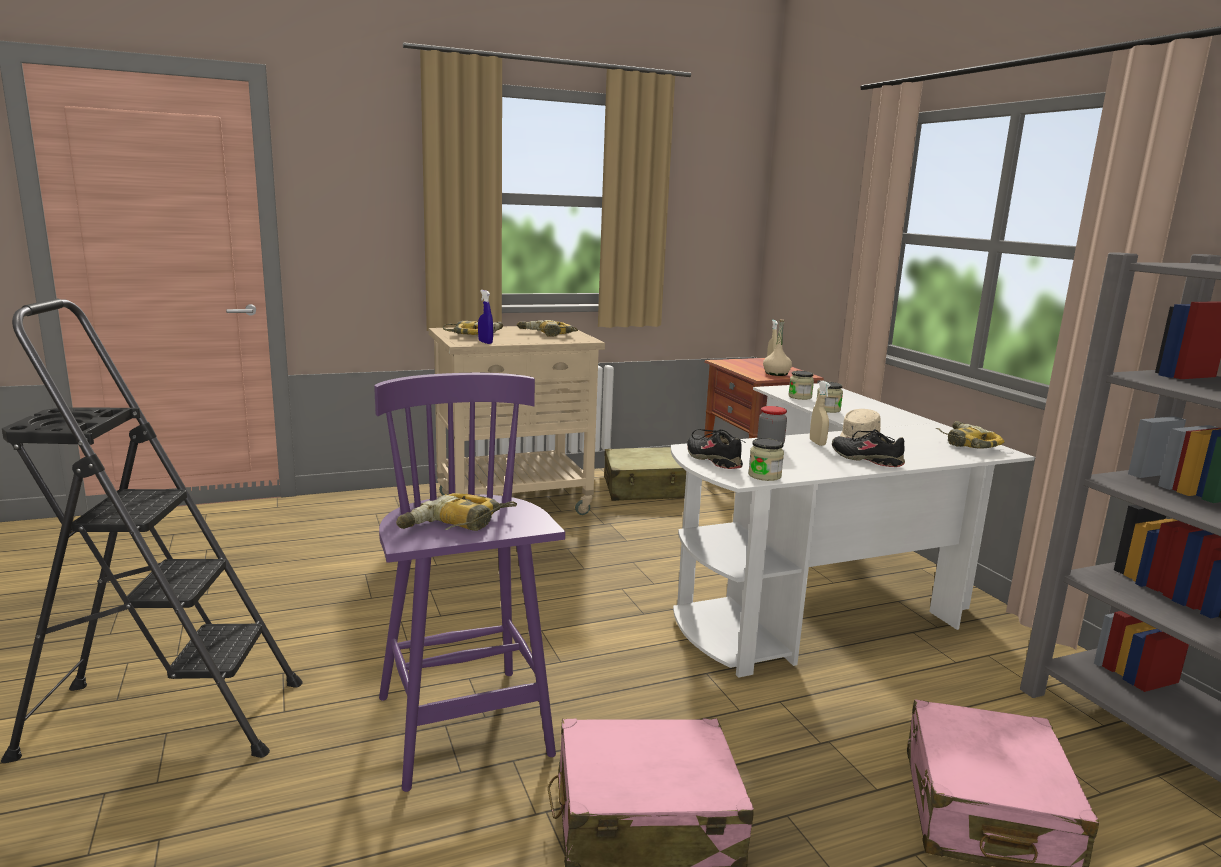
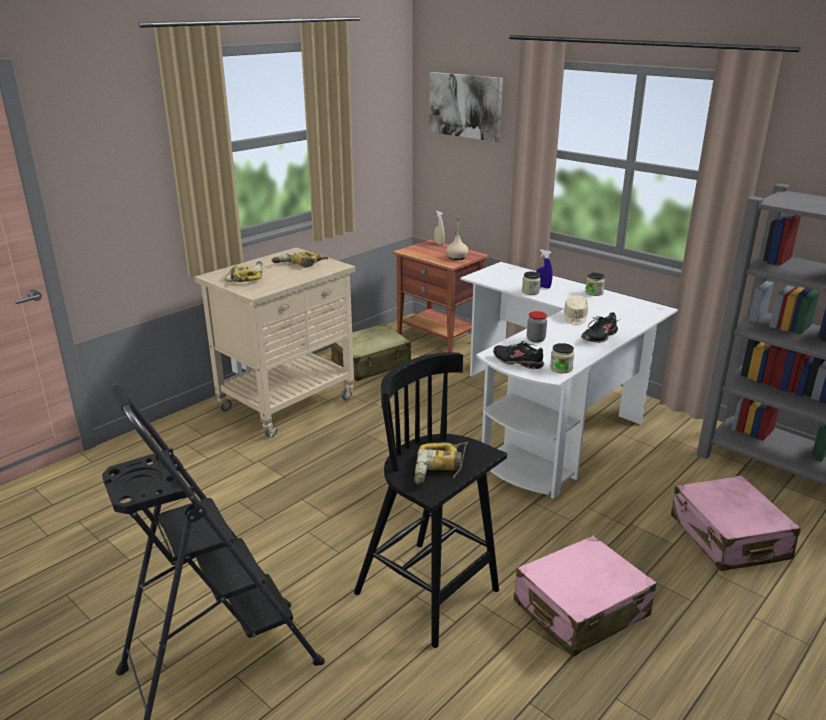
camera: 25 degrees left, 10 degrees up
(465, 729) = (430, 593): purple stool -> black stool
(485, 342) = (271, 287): blue spray bottle -> blue spray bottle (543, 287)
(800, 397) = (500, 282): jar -> jar (594, 293)
(817, 187) = (465, 105): none -> picture
(817, 443) = (558, 328): beige spray bottle -> none
(866, 459) = (599, 336): black shoe -> black shoe turned 60 degrees counterclockwise
(964, 443) = (634, 306): power drill -> none

